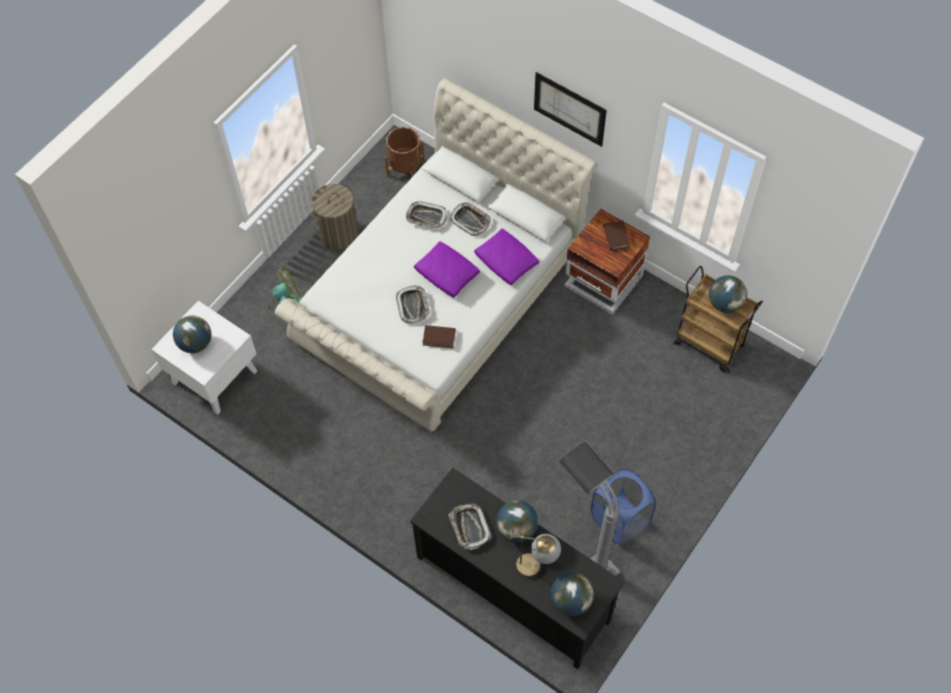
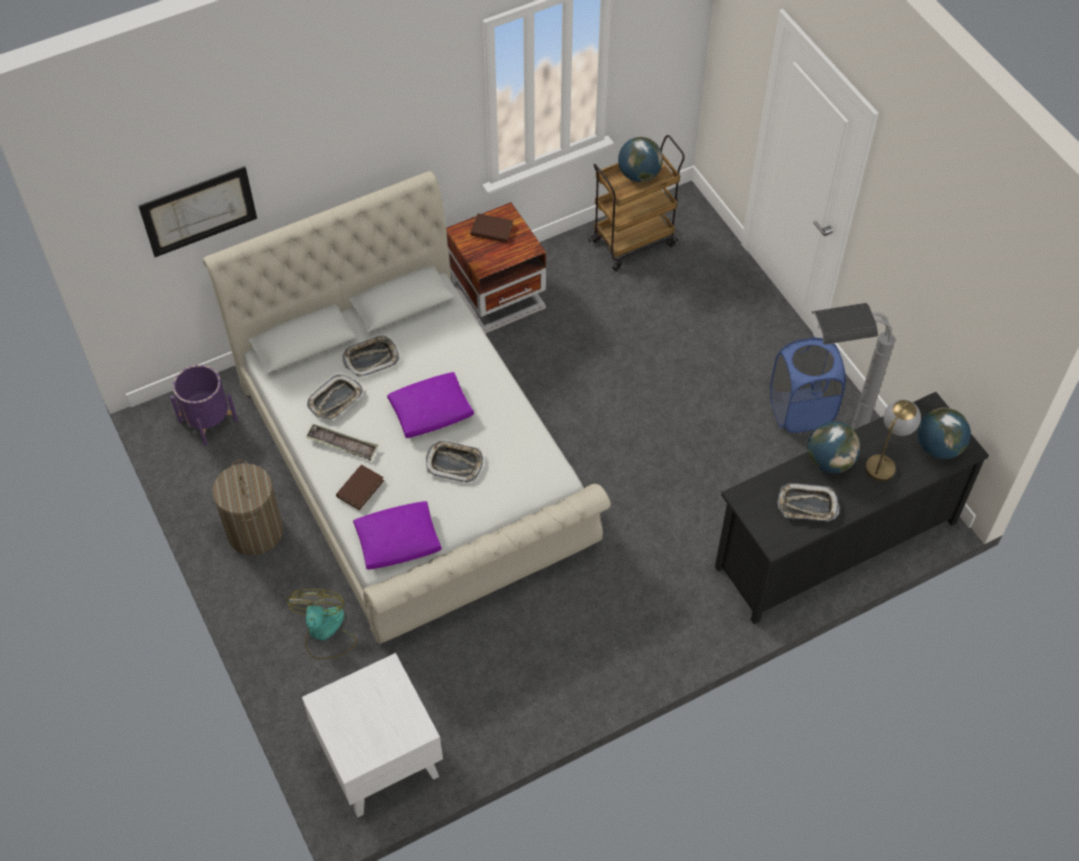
camera: 65 degrees left, 5 degrees down
(195, 343) = (369, 723): globe -> none
(393, 237) = (342, 445): none -> tray
(405, 168) = (208, 421): brown planter -> purple planter
(439, 337) = (514, 455): brown book -> brown book (360, 488)
(506, 262) = (451, 347): purple pillow -> purple pillow (399, 541)
(569, 109) = (372, 140): picture -> picture (199, 211)

